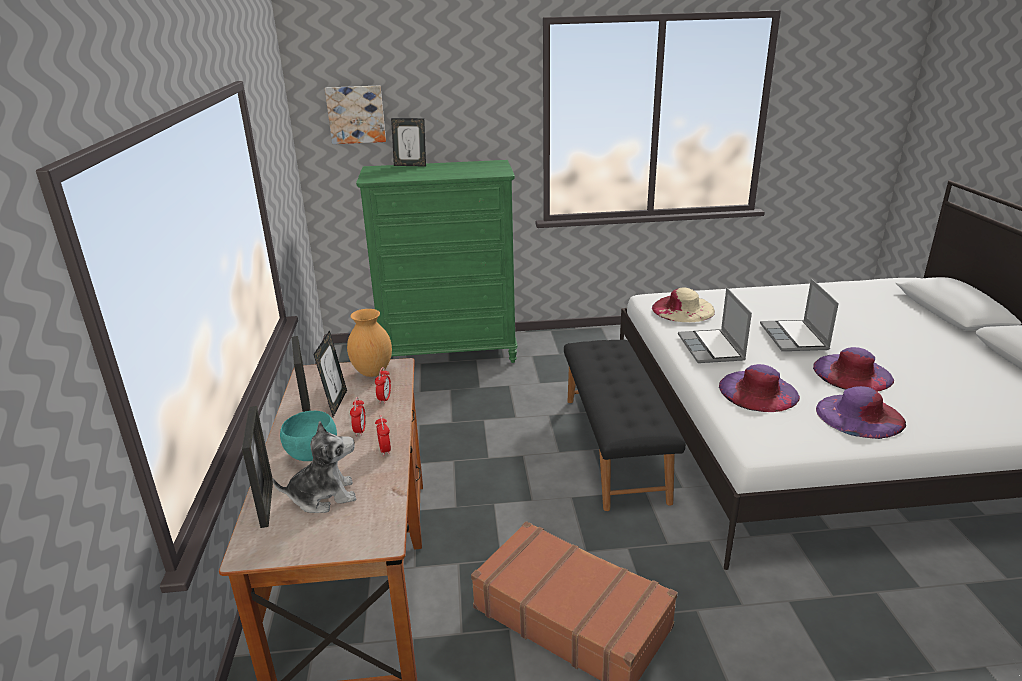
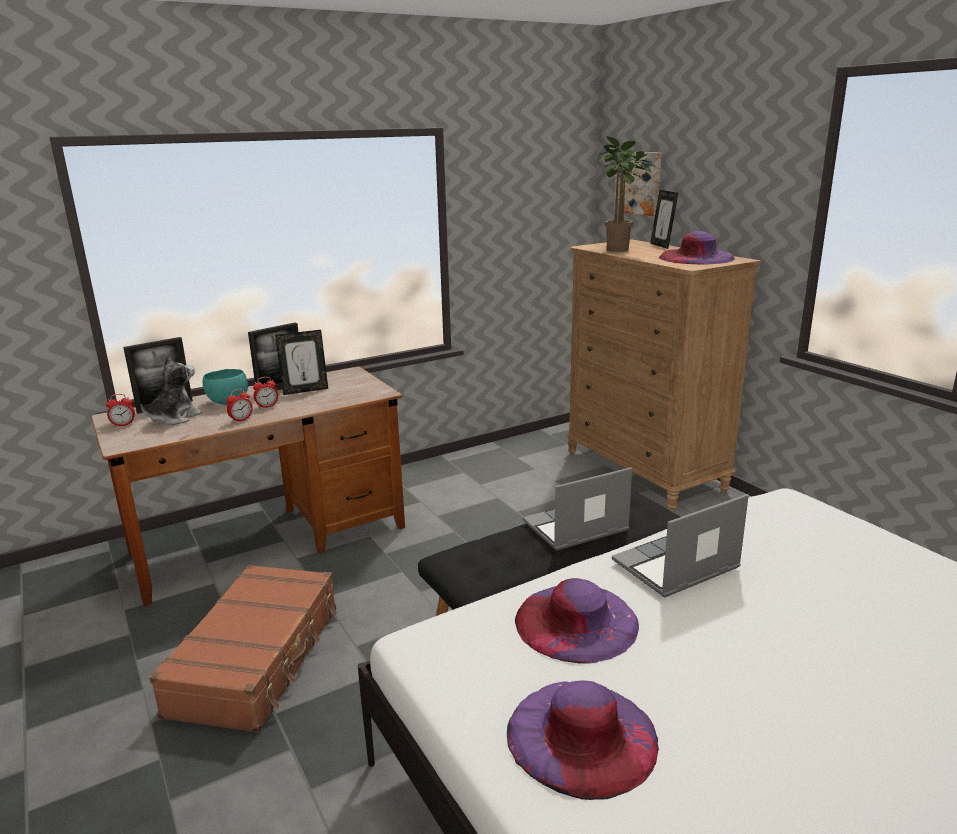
camera: 65 degrees right, 5 degrees down
(323, 496) = (174, 418): plush toy -> plush toy turned 105 degrees counterclockwise
(372, 372) = (363, 388): brown vase -> none
(384, 399) = (321, 402): alarm clock -> alarm clock (123, 425)
(406, 176) = (620, 250): none -> potted plant
(449, 352) = (644, 472): green dresser -> brown dresser
(683, 309) = (775, 524): beige hat -> none
(795, 338) = (808, 638): laptop -> laptop (575, 528)
(852, 373) = (740, 720): purple hat -> purple hat (696, 258)

